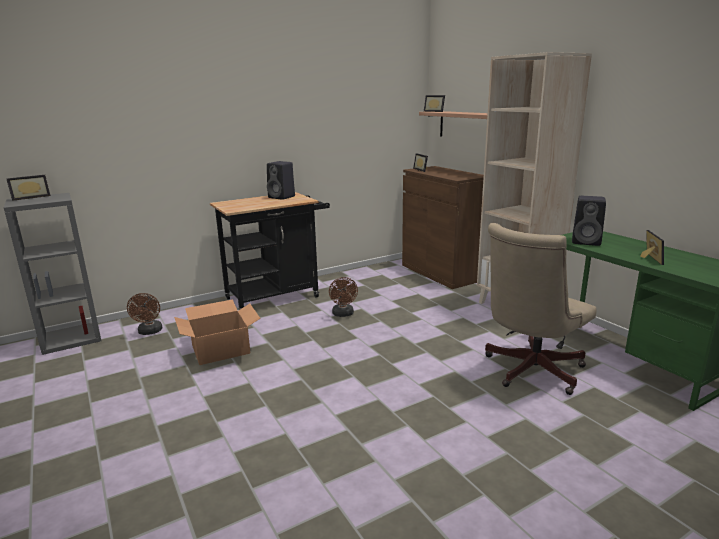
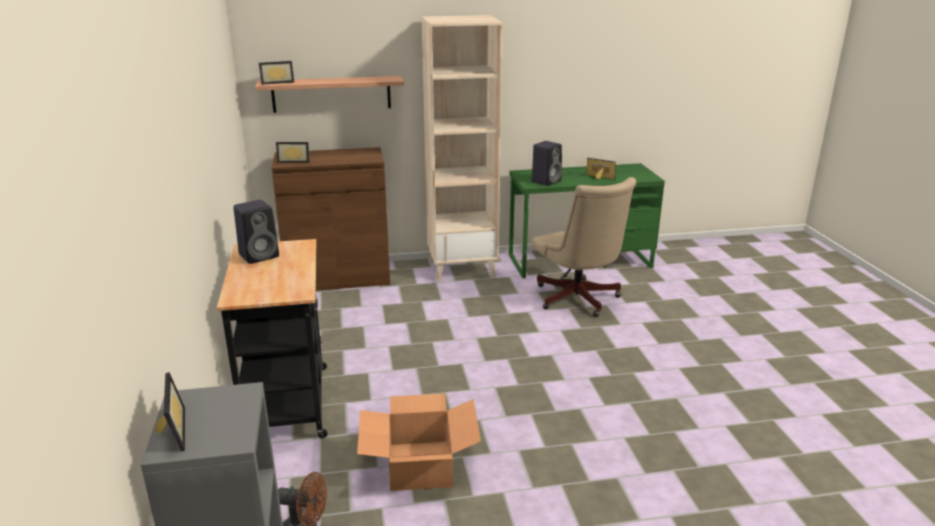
camera: 70 degrees left, 5 degrees up
(343, 314) = (394, 360): brown fan -> none

